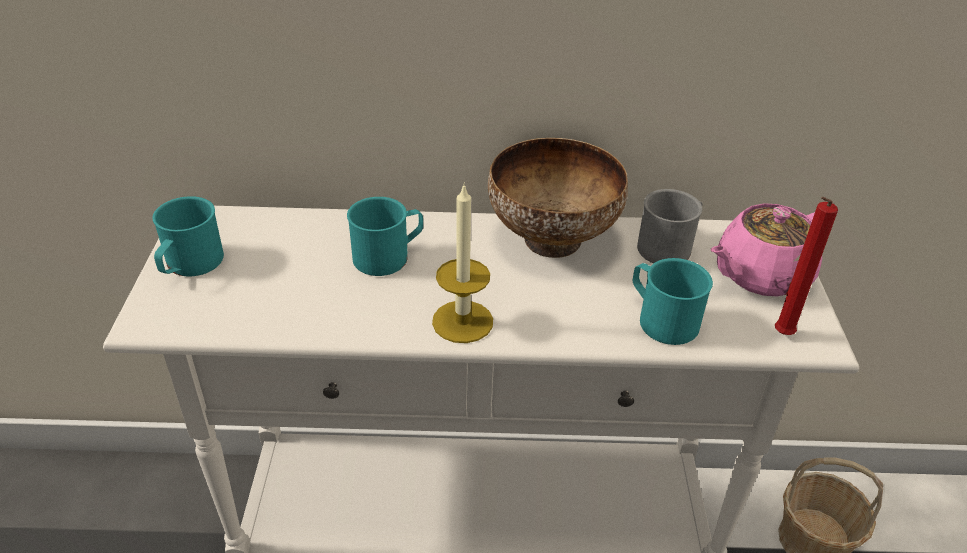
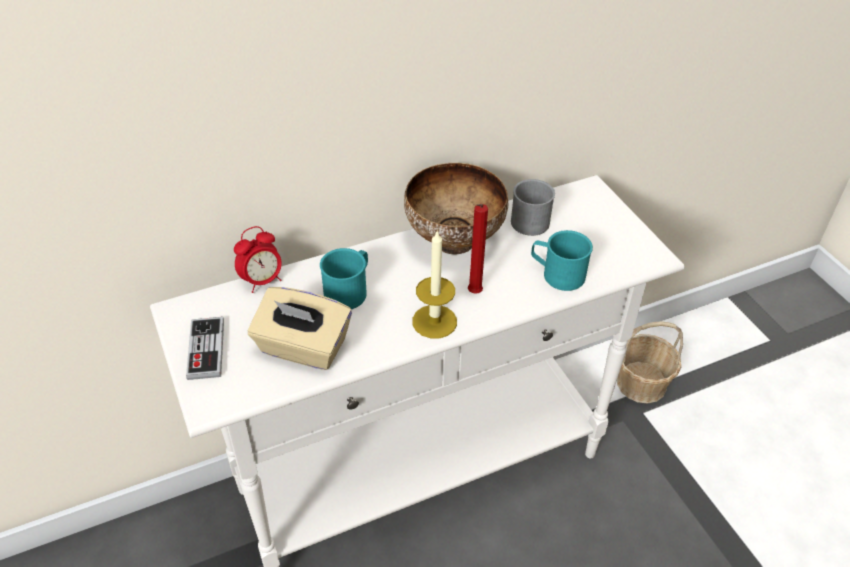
camera: 25 degrees left, 5 degrees up
(189, 265) = (206, 349): turquoise mug -> game controller
(289, 298) = (302, 348): none -> beige tissue box
(303, 217) = (262, 281): none -> alarm clock
(760, 275) = (598, 221): pink teapot -> none
(780, 335) = (632, 260): red candle -> red candle (473, 294)

